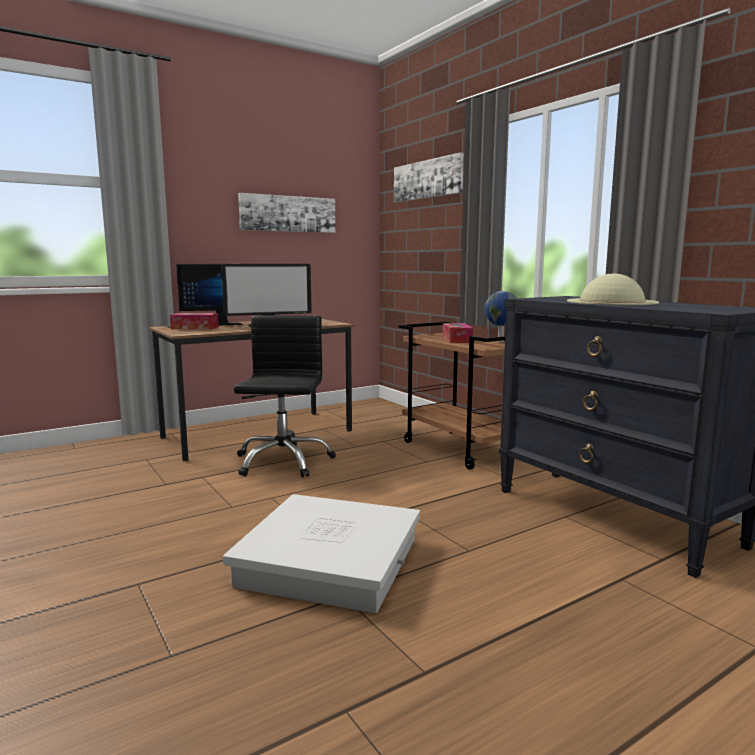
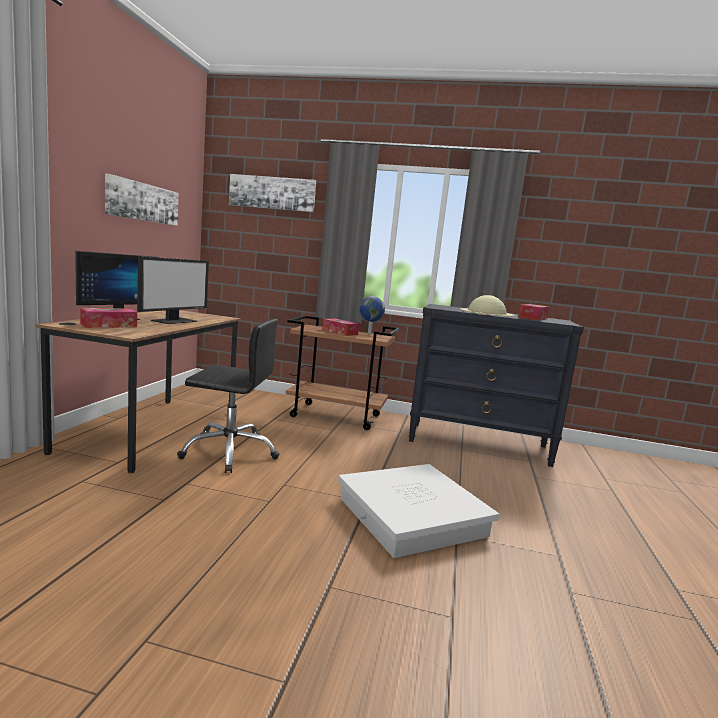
camera: 45 degrees left, 0 degrees up
(283, 461) = (230, 452): black office chair -> black office chair turned 135 degrees clockwise
(678, 306) = (532, 318): none -> tissue box

